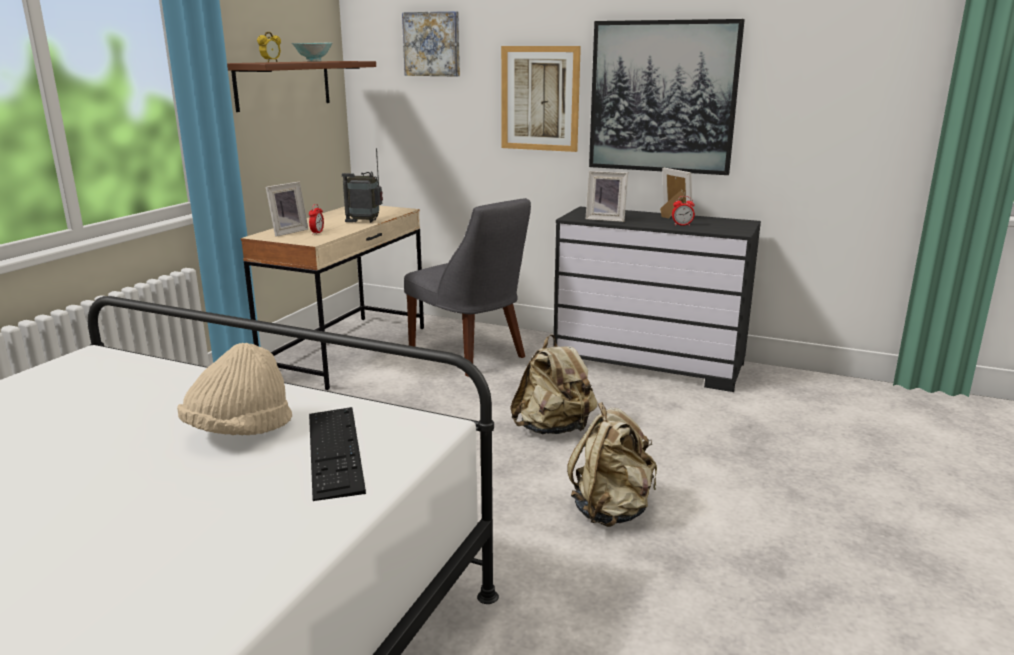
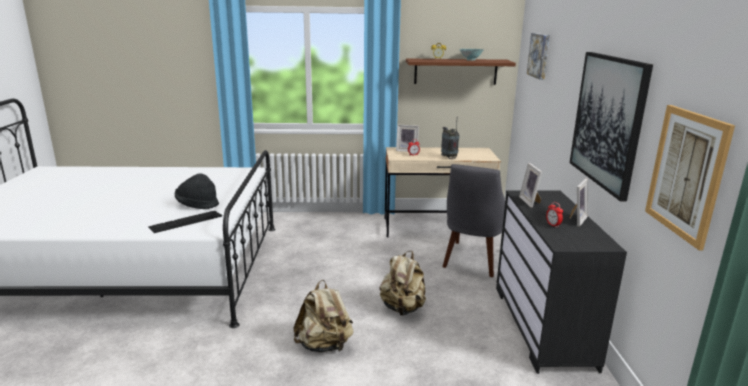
camera: 65 degrees right, 0 degrees up
(239, 431) = (197, 205): beige hat -> black hat
(540, 98) = (565, 104): picture -> picture (686, 174)

